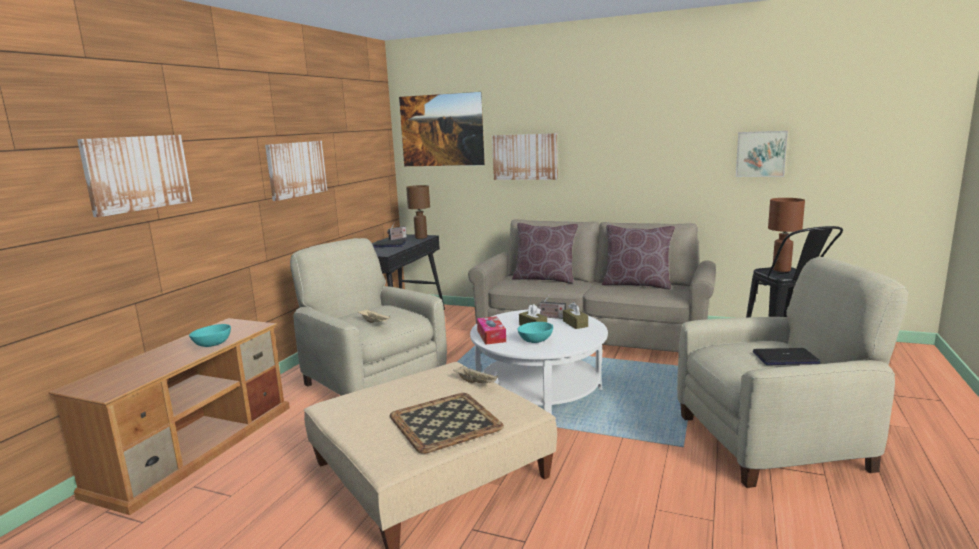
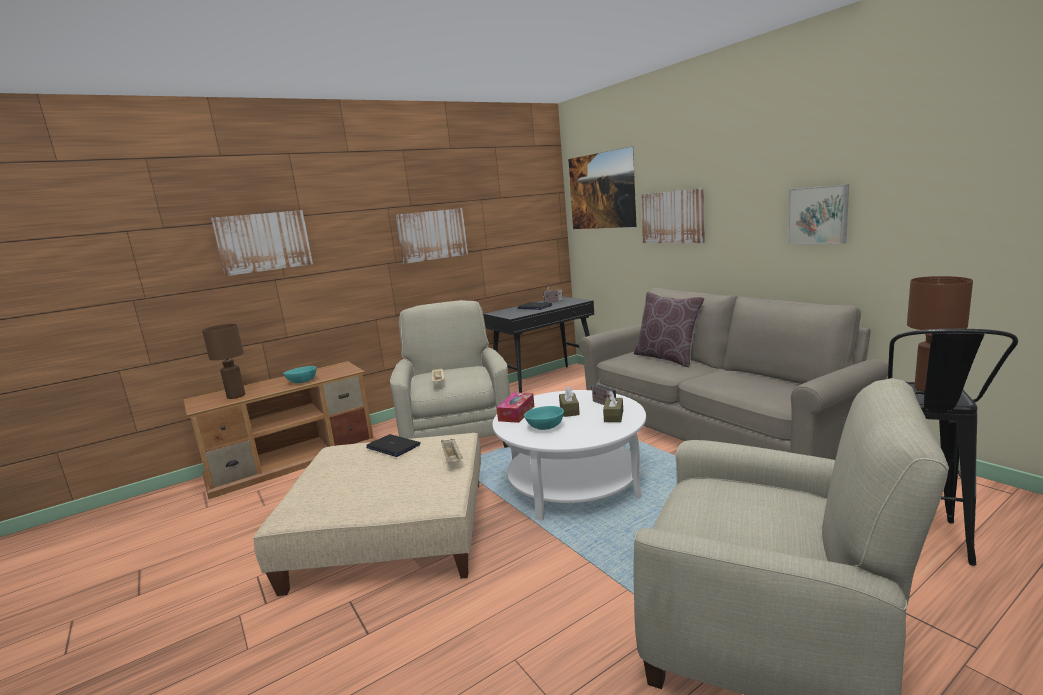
camera: 35 degrees right, 0 degrees up
(420, 237) = (573, 301): brown table lamp -> brown table lamp (236, 396)
(446, 422) = (373, 491): tray -> none
(637, 284) = (762, 379): brown pillow -> none
(760, 154) = (974, 205): picture -> picture (818, 215)
(785, 358) = (766, 525): laptop -> laptop (393, 446)

